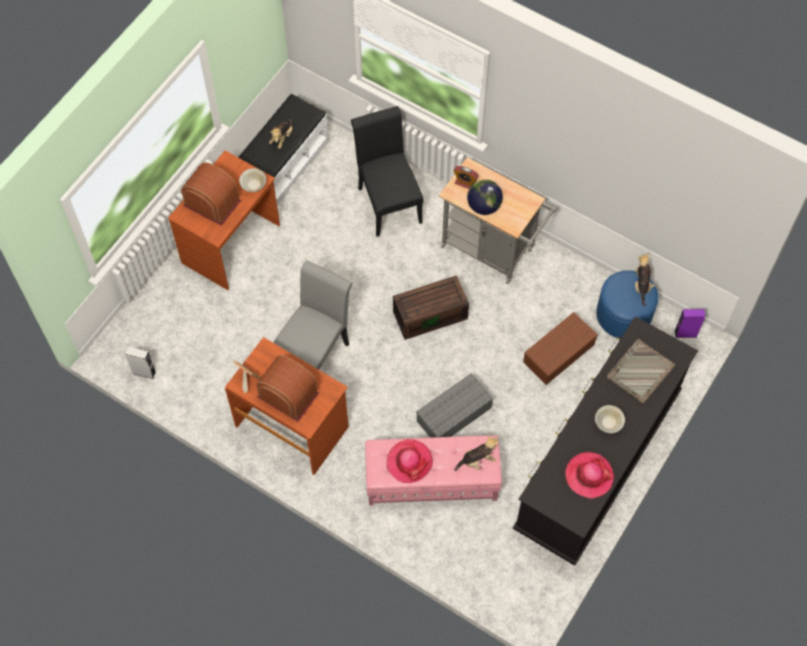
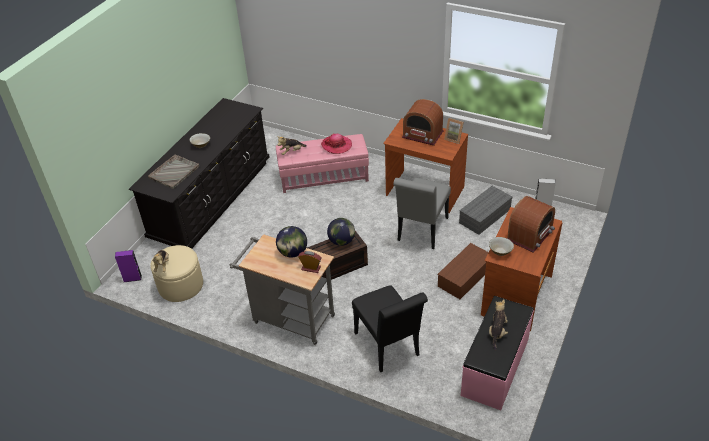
camera: 175 degrees right, 20 degrees down
(212, 202) = (530, 235): radio -> radio turned 75 degrees counterclockwise
(284, 165) = (496, 367): white bench -> pink bench
(422, 306) = (342, 241): none -> globe
(453, 415) = (312, 210): grey storage box -> grey storage box (485, 215)
(559, 352) = (235, 254): brown storage box -> brown storage box (465, 277)
(589, 476) = (217, 121): hat -> none
(623, 314) = (180, 285): blue ottoman -> beige ottoman

